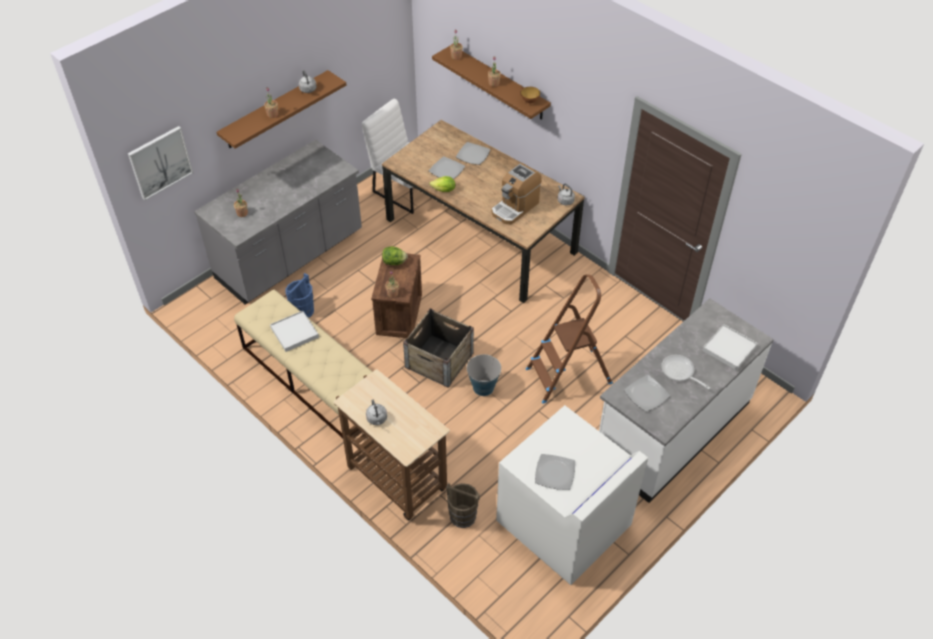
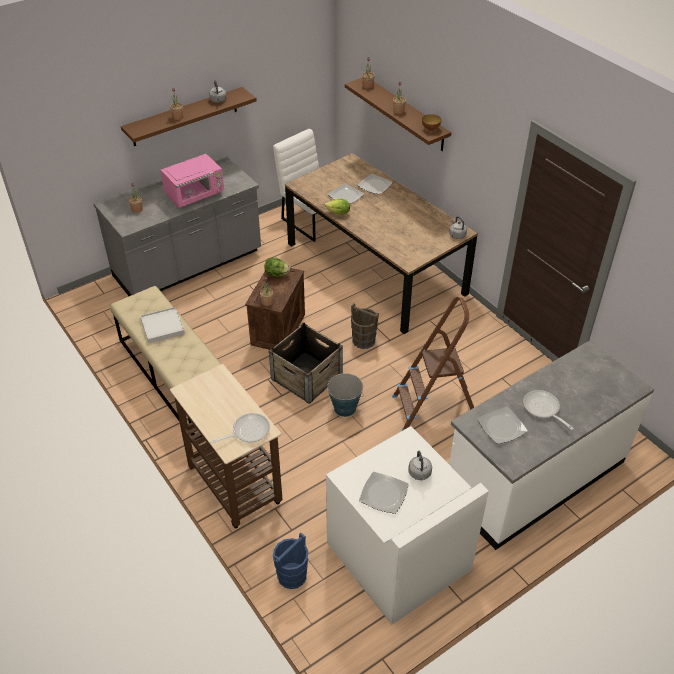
camera: 10 degrees right, 5 degrees down
(160, 162) = (59, 146): picture -> none
(297, 189) = (195, 195): none -> pink microwave
(302, 311) = (186, 315): blue bucket -> blue bucket (291, 575)
(377, 419) = (208, 412): grey kettle -> grey kettle (420, 474)
(418, 433) = (247, 431): none -> frying pan
(462, 516) = (292, 533): brown bucket -> brown bucket (363, 340)
(515, 207) = (405, 235): coffee machine -> none
(729, 349) = (602, 392): white tray -> none

